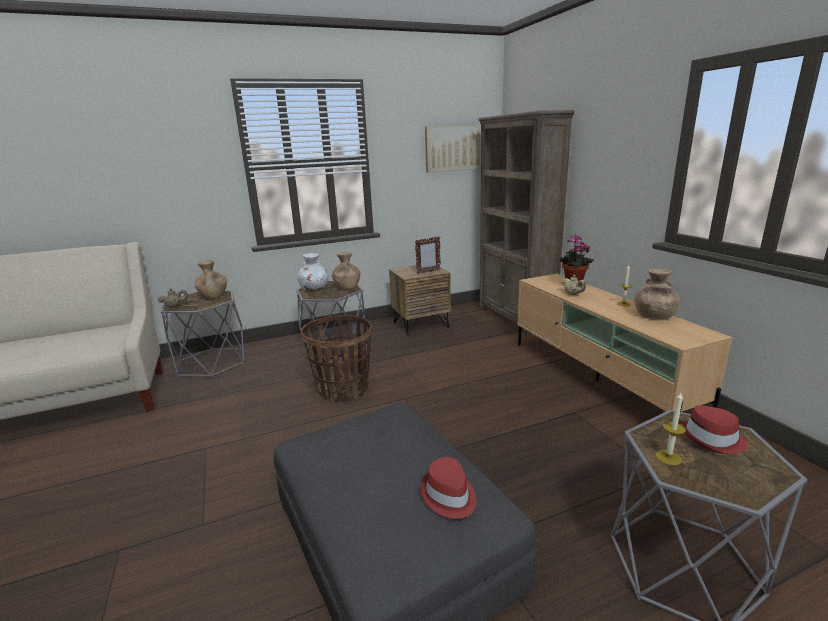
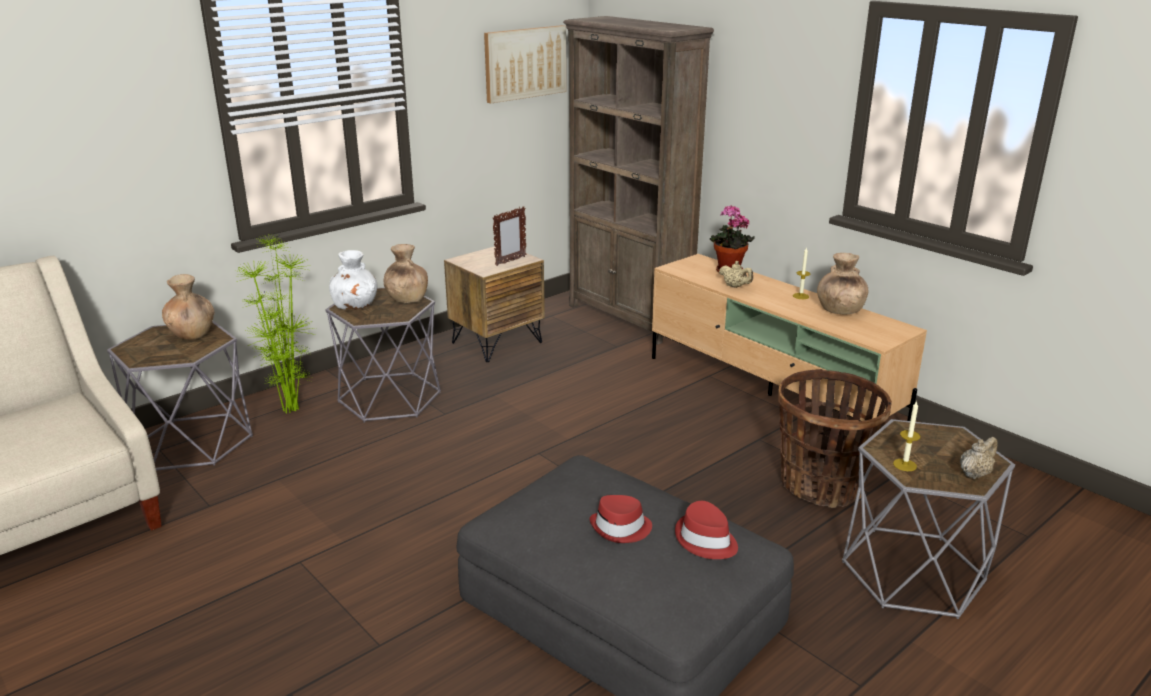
camera: 20 degrees left, 5 degrees up
(175, 306) = (143, 358): beige teapot -> beige teapot (974, 474)
(277, 351) = (293, 411): none -> potted plant
(343, 389) = (443, 453): basket -> basket (822, 485)
(712, 439) = (936, 442): red hat -> red hat (621, 528)

